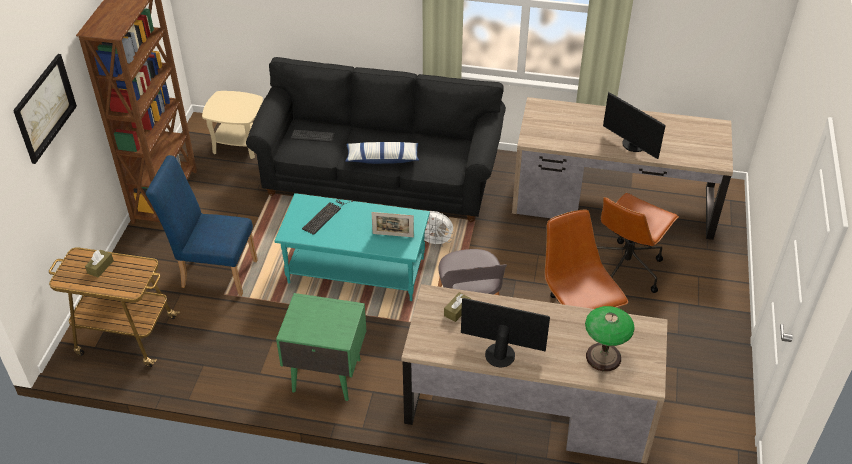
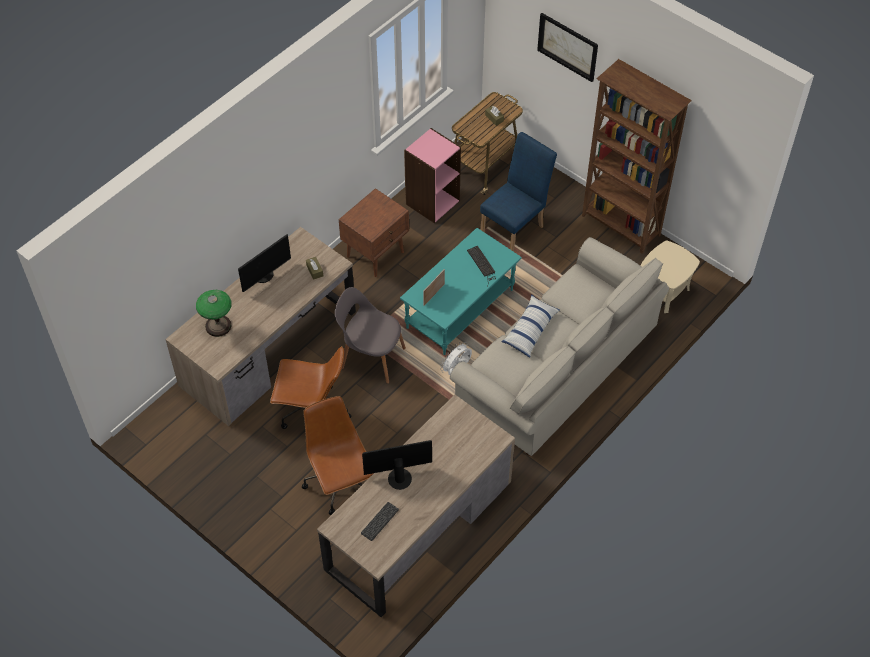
camera: 120 degrees right, 10 degrees up
(211, 359) = (432, 202): none -> pink bookcase
(312, 136) = (586, 294): keyboard -> keyboard (380, 521)
(325, 374) = (376, 254): green nightstand -> brown nightstand
(380, 179) = (556, 369): black sofa -> beige sofa

